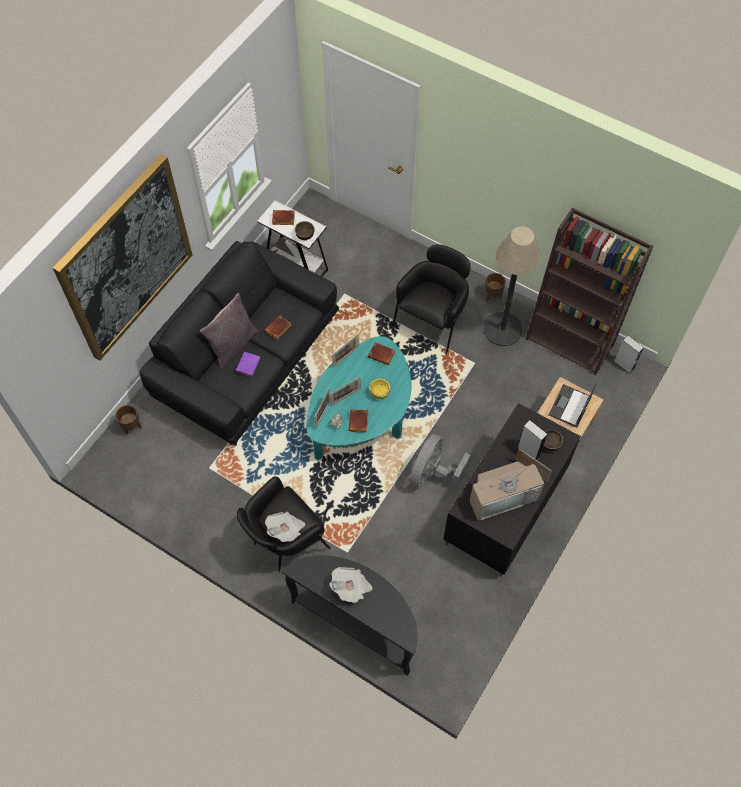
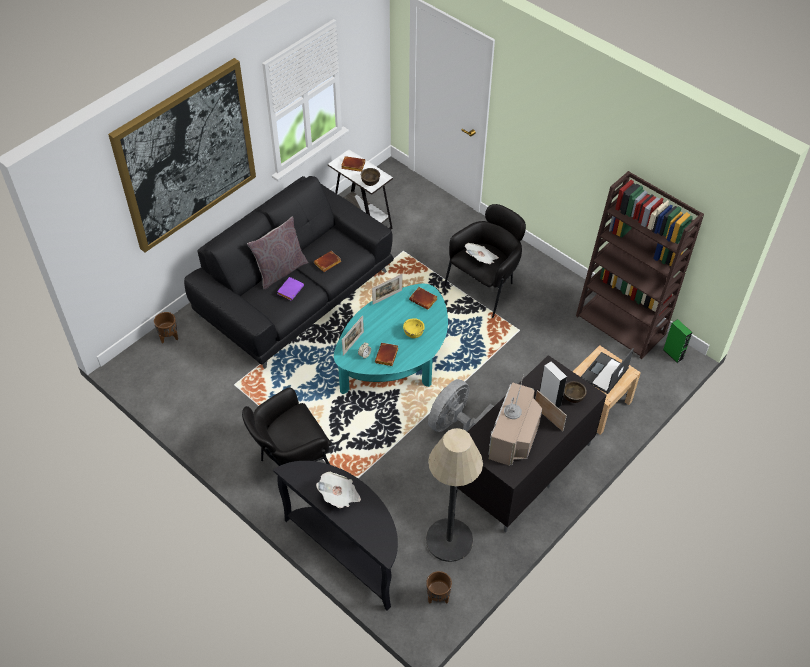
camera: 10 degrees right, 10 degrees down
(286, 530) = (290, 440): newspaper -> newspaper (481, 259)
(345, 397) = (379, 332): picture frame -> none
(493, 296) = (550, 273): brown planter -> brown planter (438, 597)
(502, 329) = (554, 304): floor lamp -> floor lamp (449, 540)
(502, 496) = (514, 437): television -> television turned 120 degrees clockwise
(624, 365) = (673, 354): grey speaker -> green speaker

